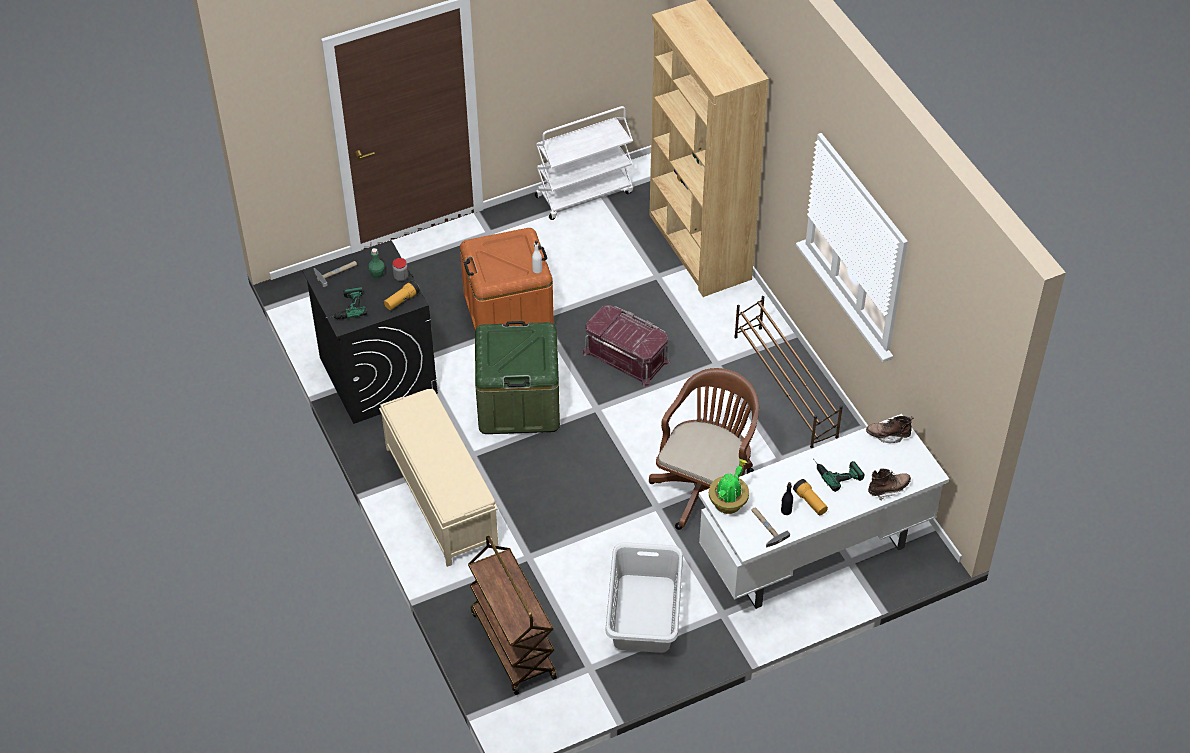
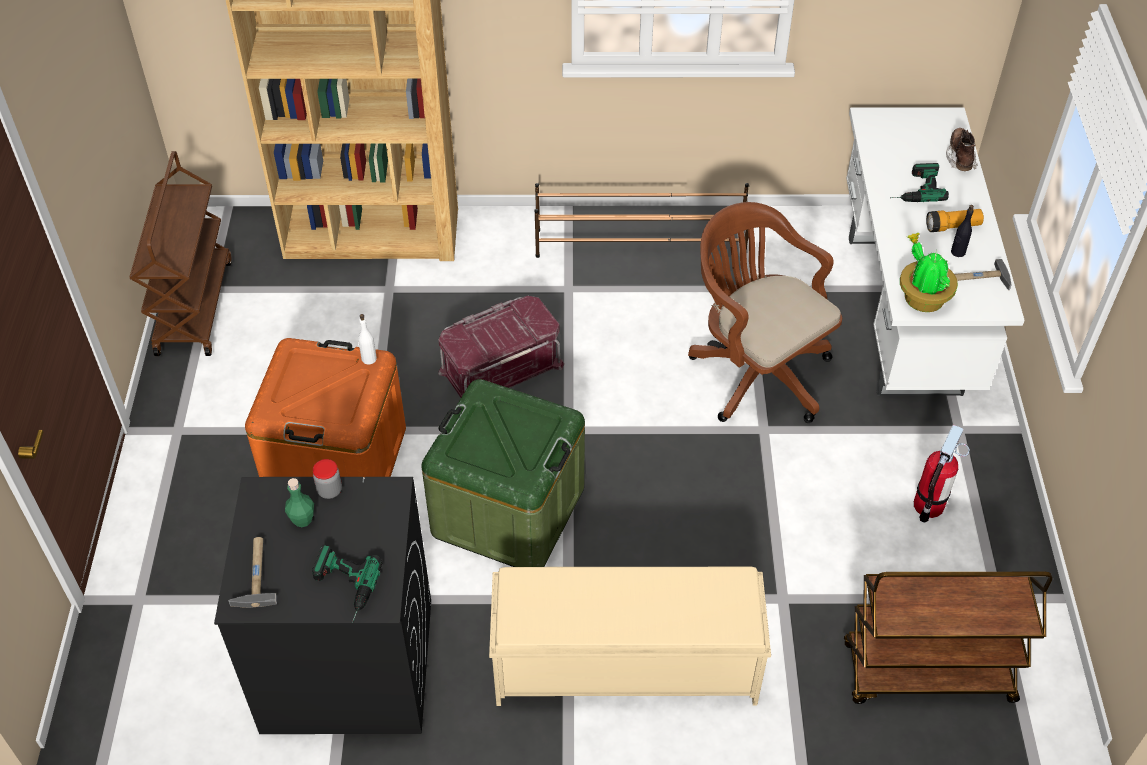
camera: 65 degrees left, 0 degrees up
(402, 300) = (380, 506): flashlight -> none
(584, 194) = (193, 306): white cart -> brown cart
(645, 613) = (928, 505): grey laundry basket -> fire extinguisher
(888, 435) = (878, 129): brown boot -> none

